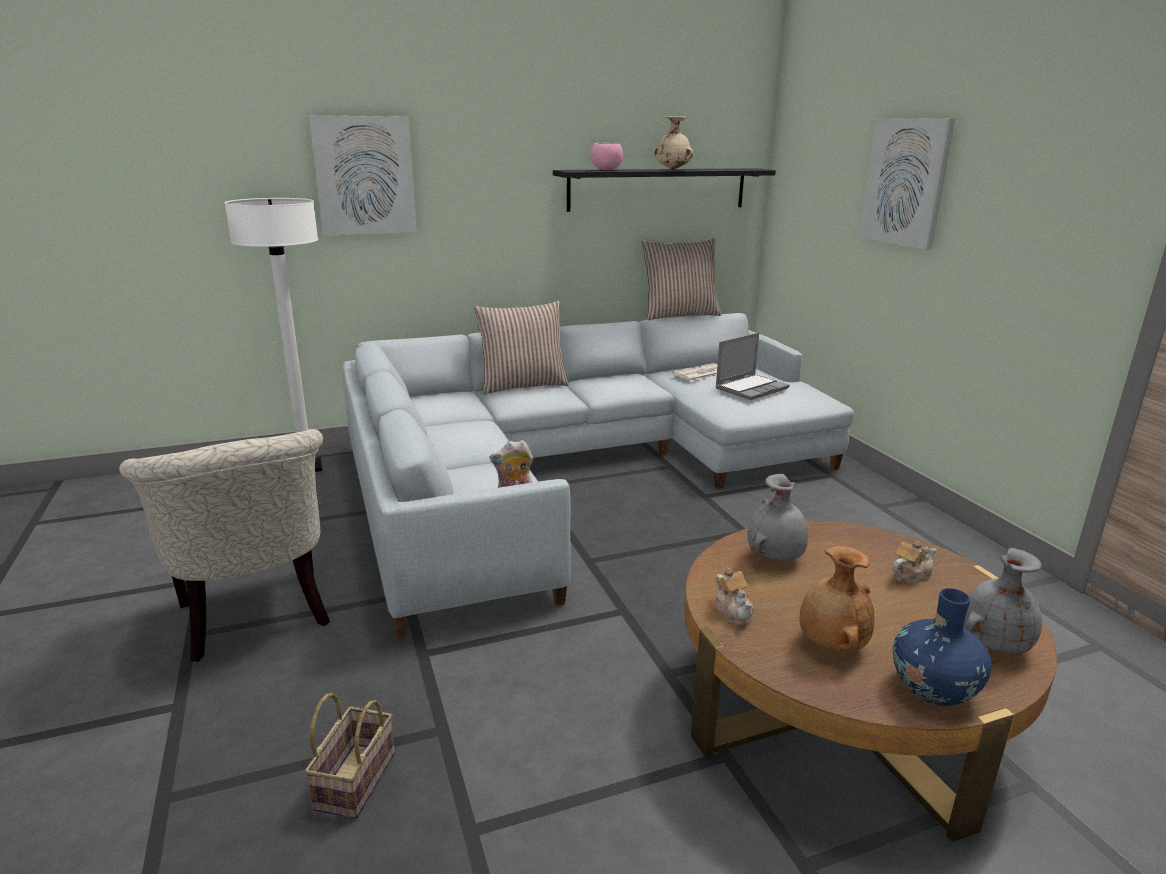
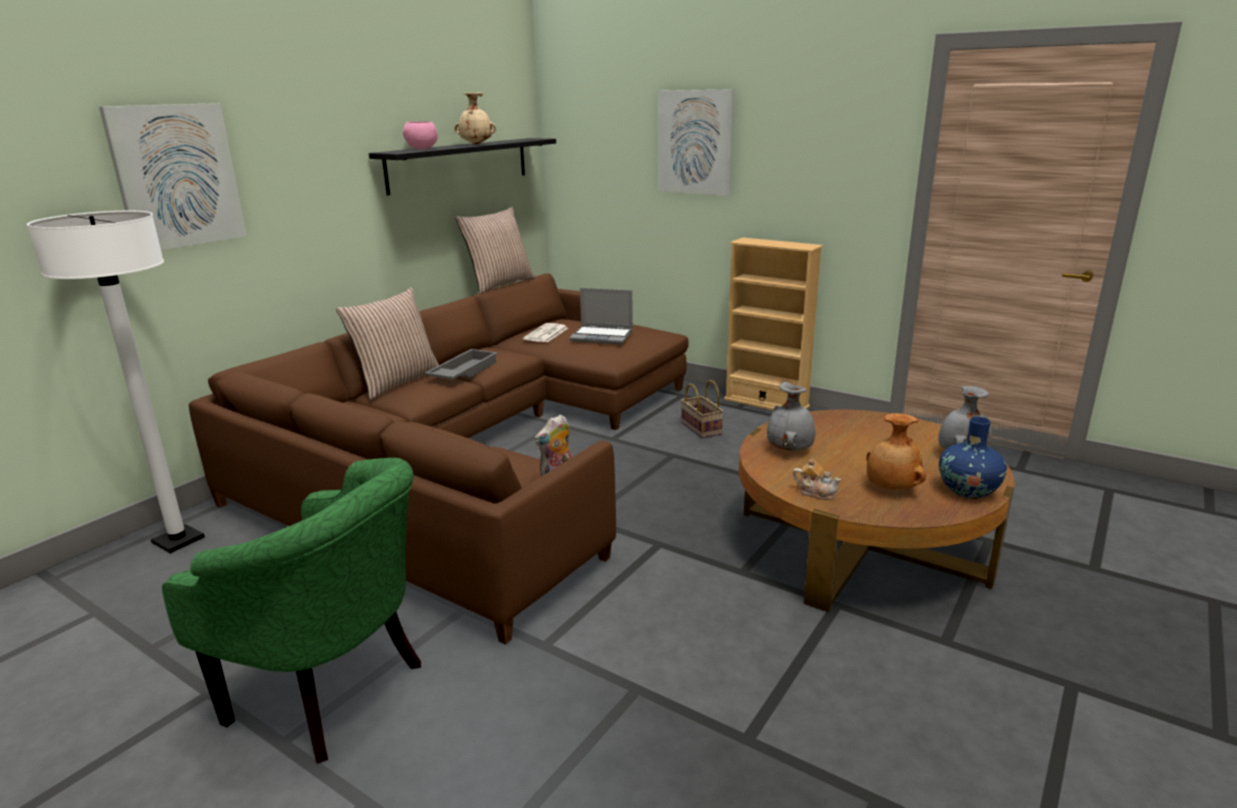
camera: 35 degrees left, 0 degrees up
(257, 618) = (336, 694): beige armchair -> green armchair
(355, 778) = (618, 759): basket -> basket (699, 428)
(575, 470) = (481, 451): grey sofa -> brown sofa
(582, 390) = (462, 372): none -> grey tray
(751, 388) = (602, 336): laptop -> laptop turned 90 degrees clockwise
(910, 575) = (874, 433): teapot -> none
(921, 512) = (766, 403): none -> beige bookcase

